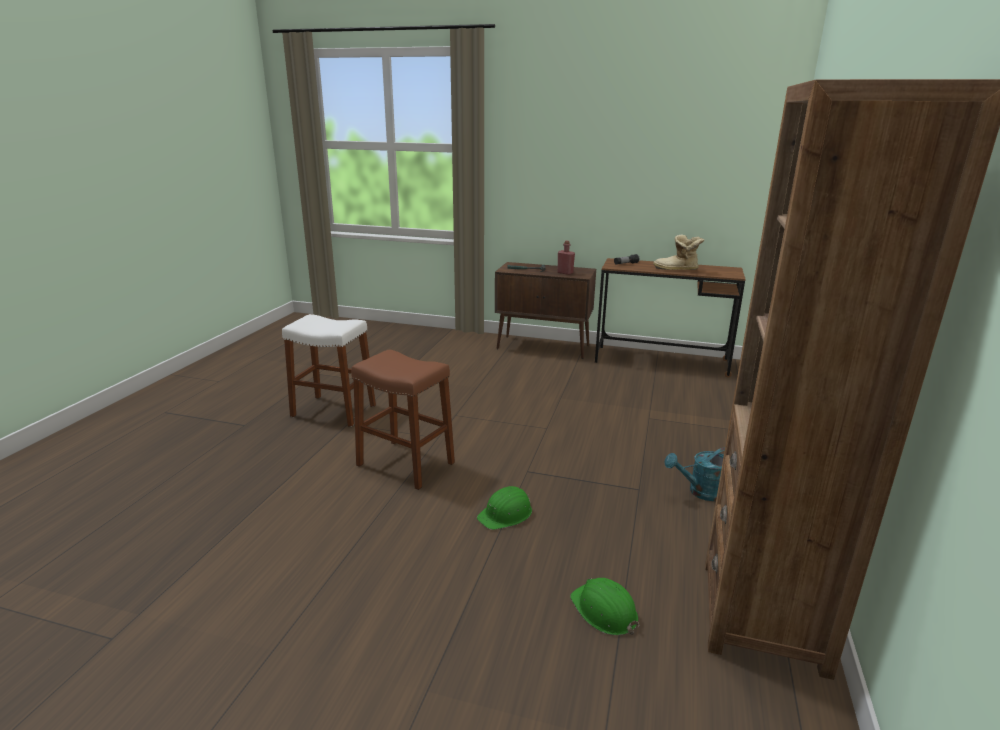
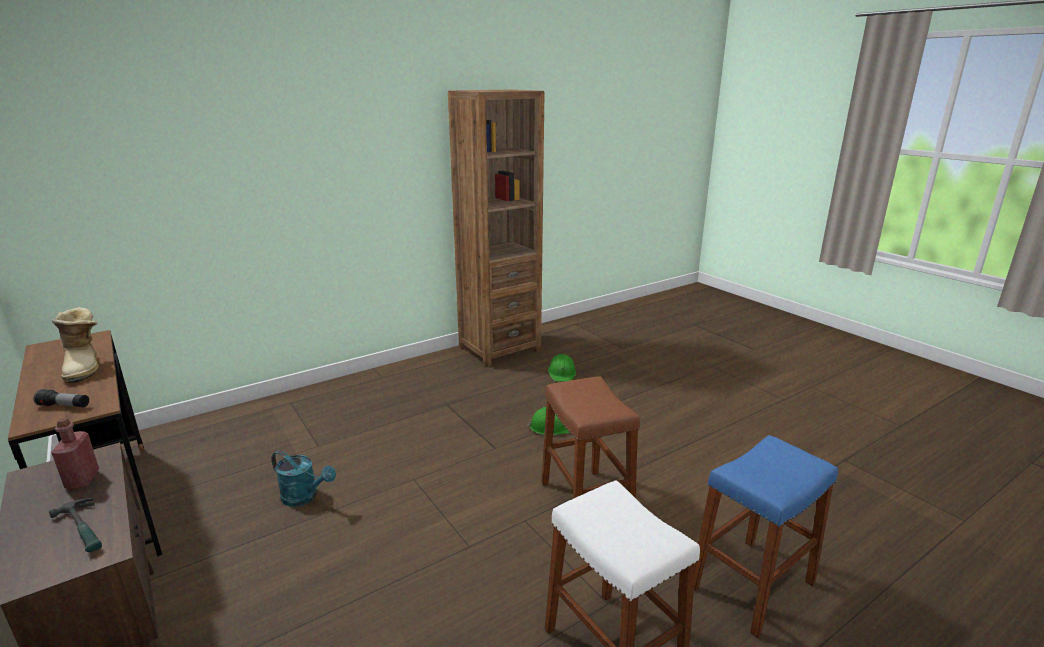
camera: 140 degrees left, 0 degrees up
(253, 463) = (752, 585): none -> blue stool
(701, 492) = (417, 388): turquoise watering can -> turquoise watering can (305, 497)

